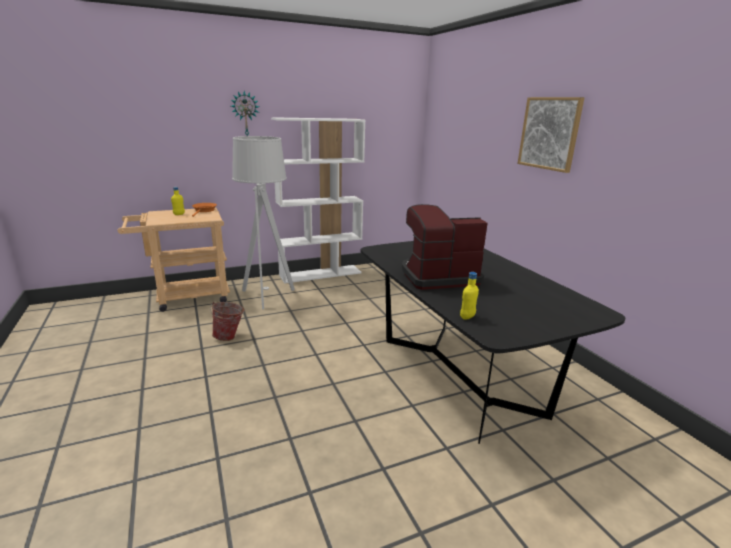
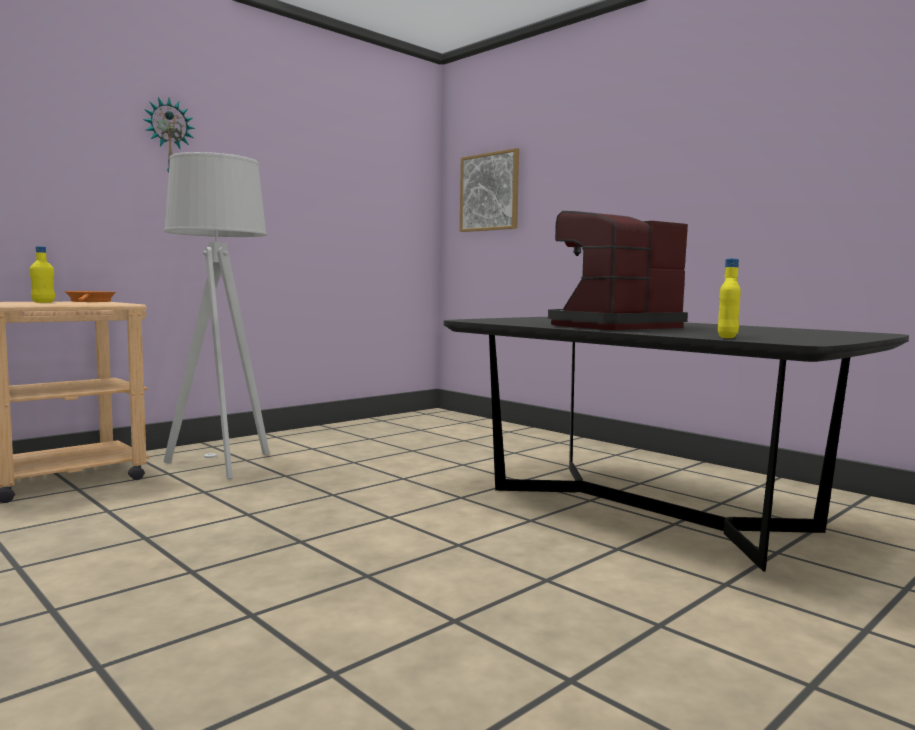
camera: 20 degrees left, 15 degrees down
(230, 337) = (194, 517): bucket -> none
(321, 274) = (299, 433): white bookcase -> none
(549, 133) = (676, 156): picture -> picture (490, 192)

